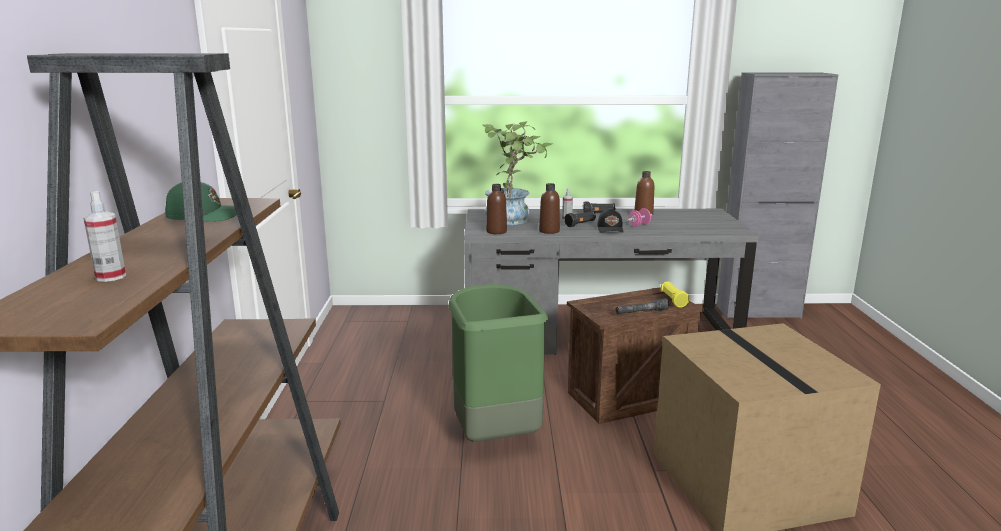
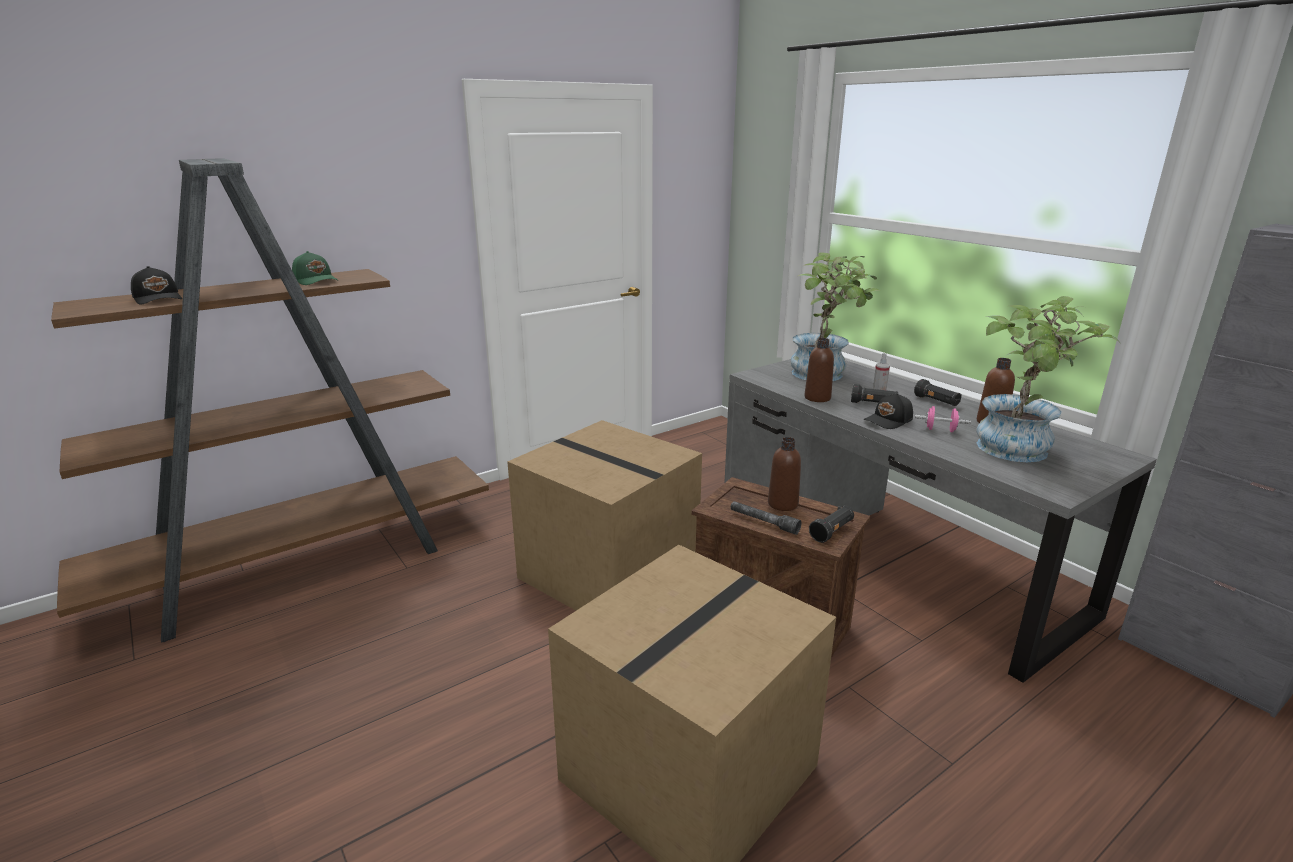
camera: 55 degrees right, 5 degrees up
(110, 277) = (159, 298): spray bottle -> black cap
(494, 435) = (605, 573): green trash can -> cardboard box
(496, 231) = (768, 380): brown bottle -> brown bottle (783, 504)
(673, 300) = (832, 531): yellow flashlight -> black flashlight
(687, 223) = (1018, 452): none -> potted plant

